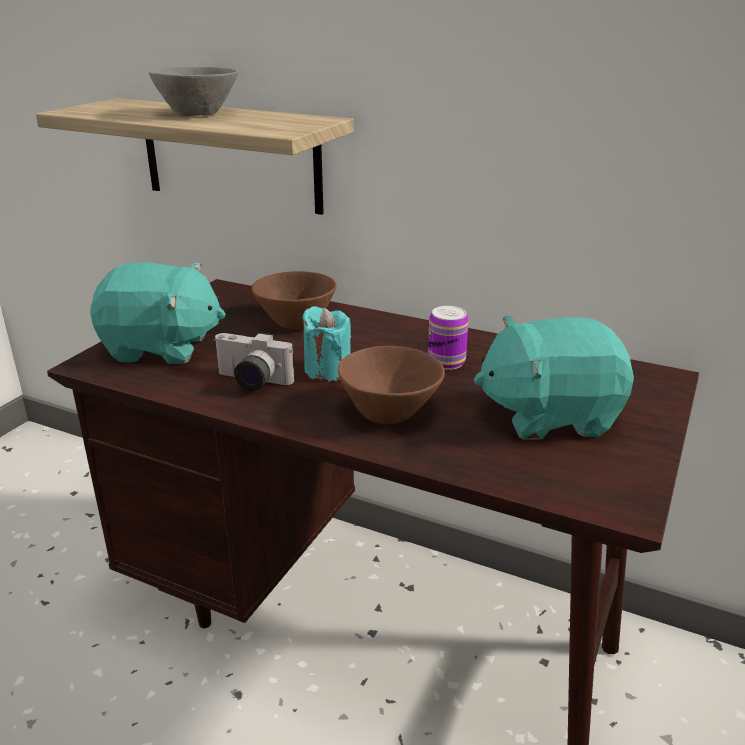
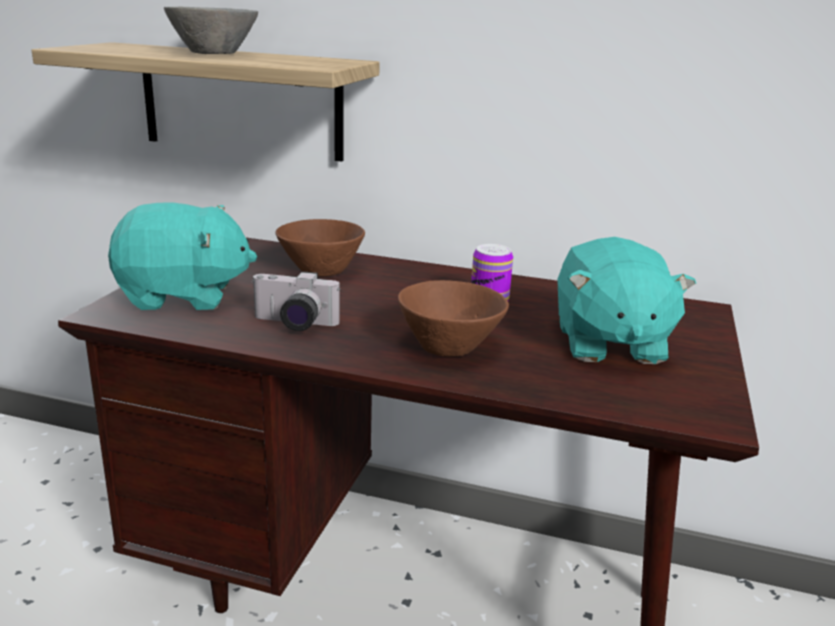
camera: 10 degrees left, 5 degrees down
(327, 370) = (371, 312): turquoise candle -> none
(549, 415) = (608, 344): turquoise plush toy -> turquoise plush toy turned 75 degrees counterclockwise

